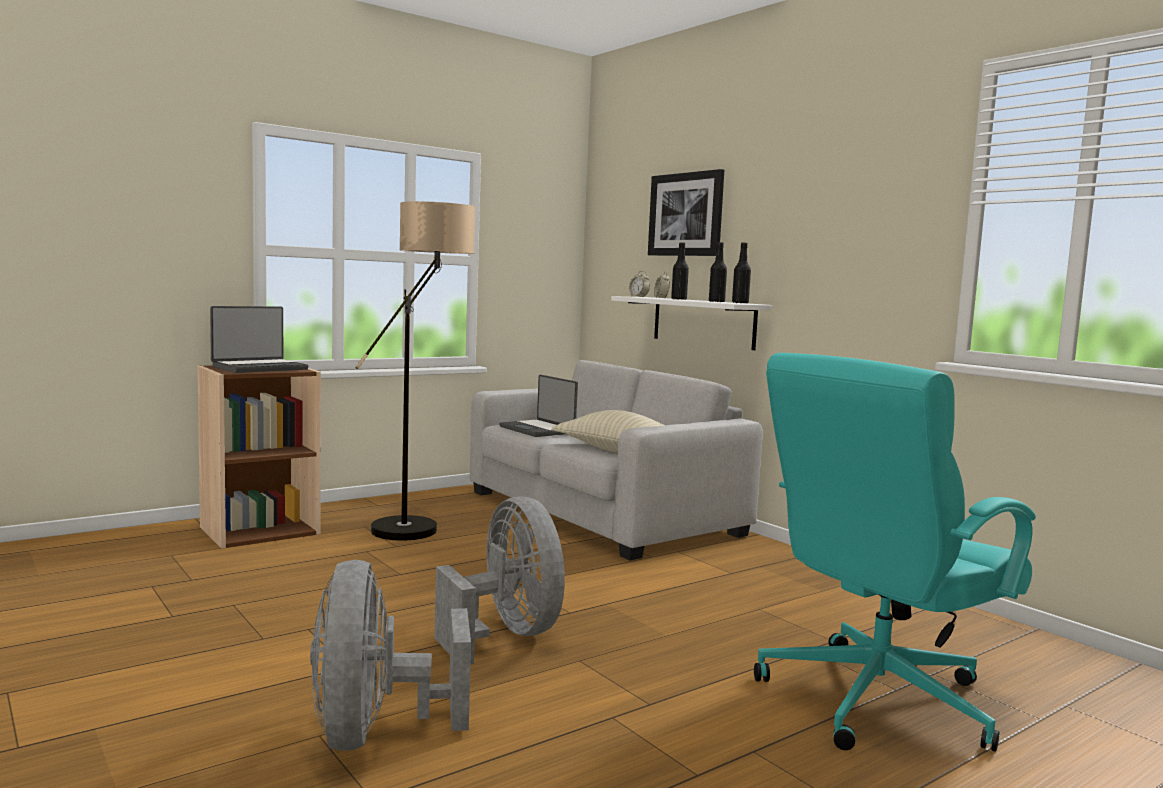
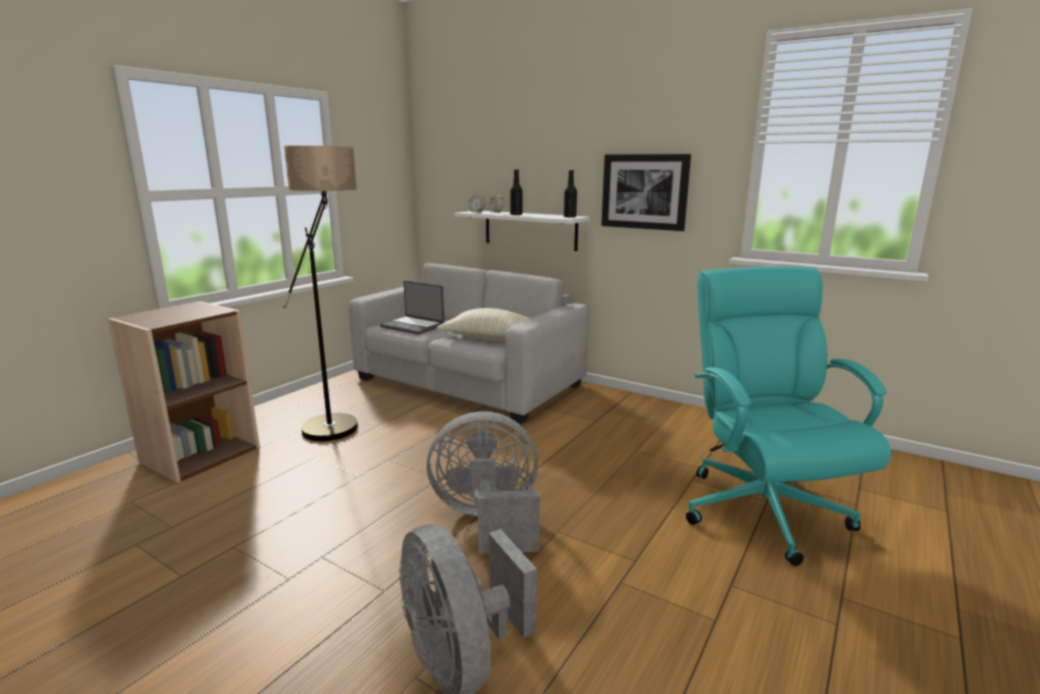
camera: 20 degrees left, 10 degrees up
(259, 368) = (176, 313): laptop -> none
(506, 635) = (487, 520): grey fan -> grey fan turned 45 degrees counterclockwise
(686, 214) = (508, 144): picture -> picture (644, 191)
(716, 302) = (550, 216): black bottle -> none
(878, 698) = (763, 512): turquoise office chair -> turquoise office chair turned 135 degrees clockwise

